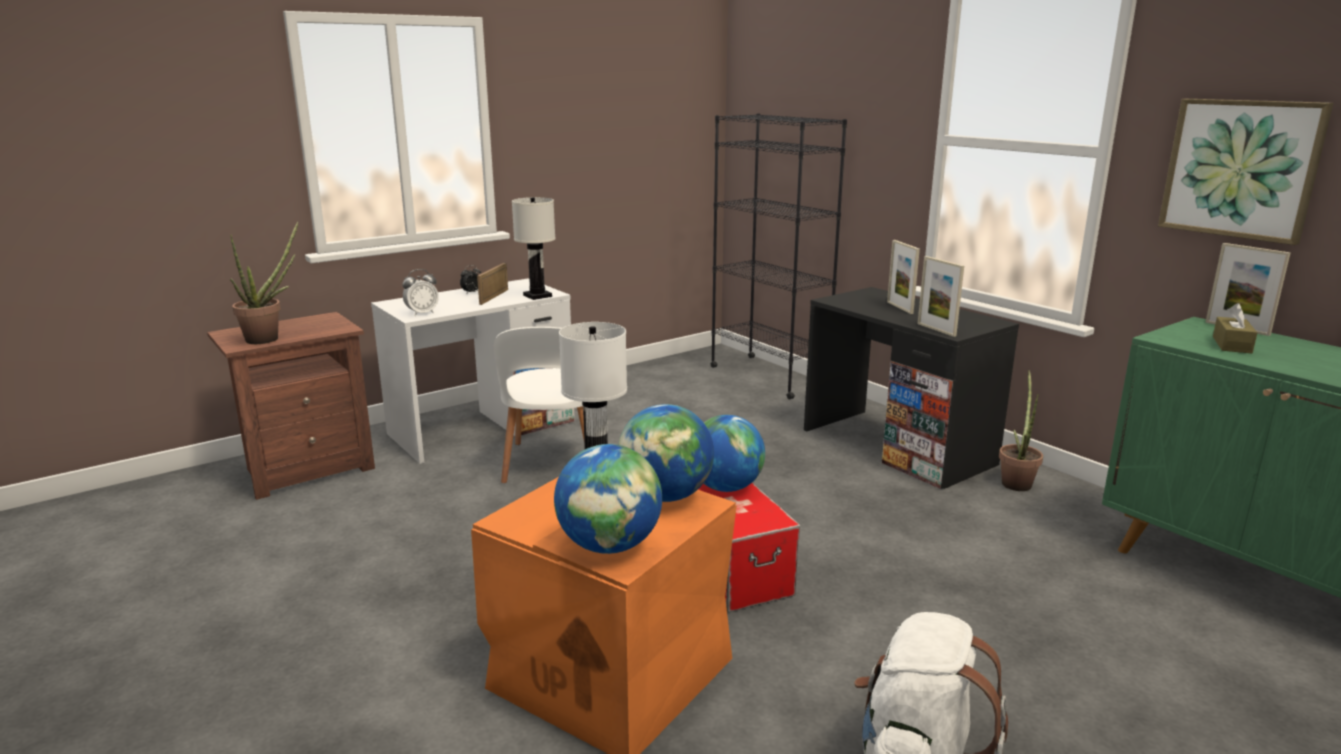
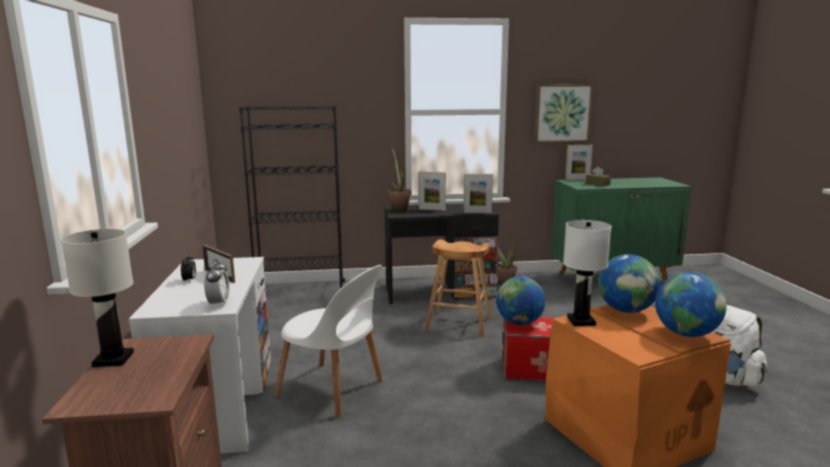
camera: 60 degrees left, 5 degrees down
(269, 338) = (156, 380): potted plant -> potted plant (399, 209)
(537, 296) = (248, 264): white table lamp -> white table lamp (113, 359)
(806, 486) = (459, 324): none -> brown stool

